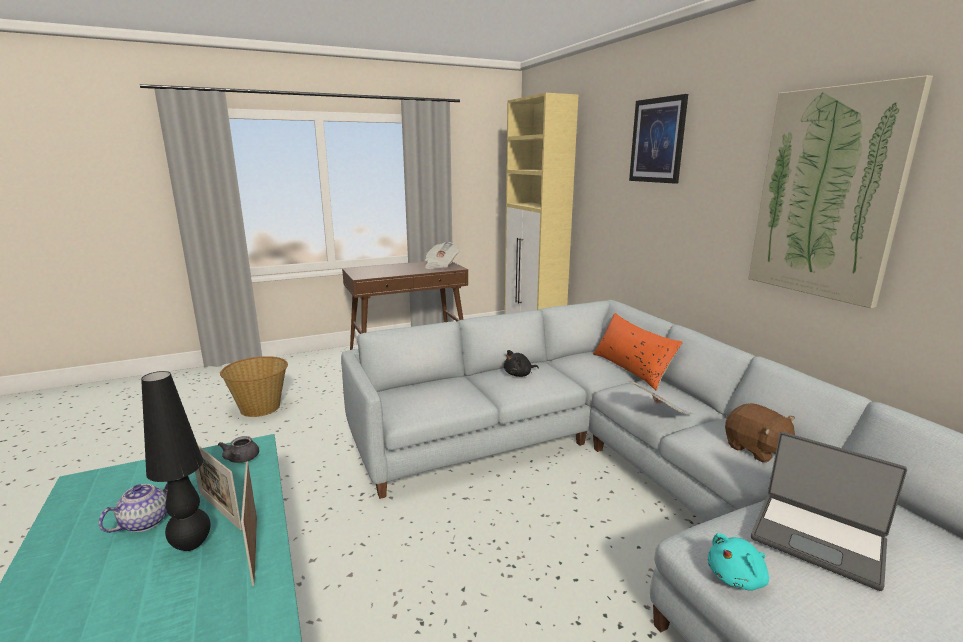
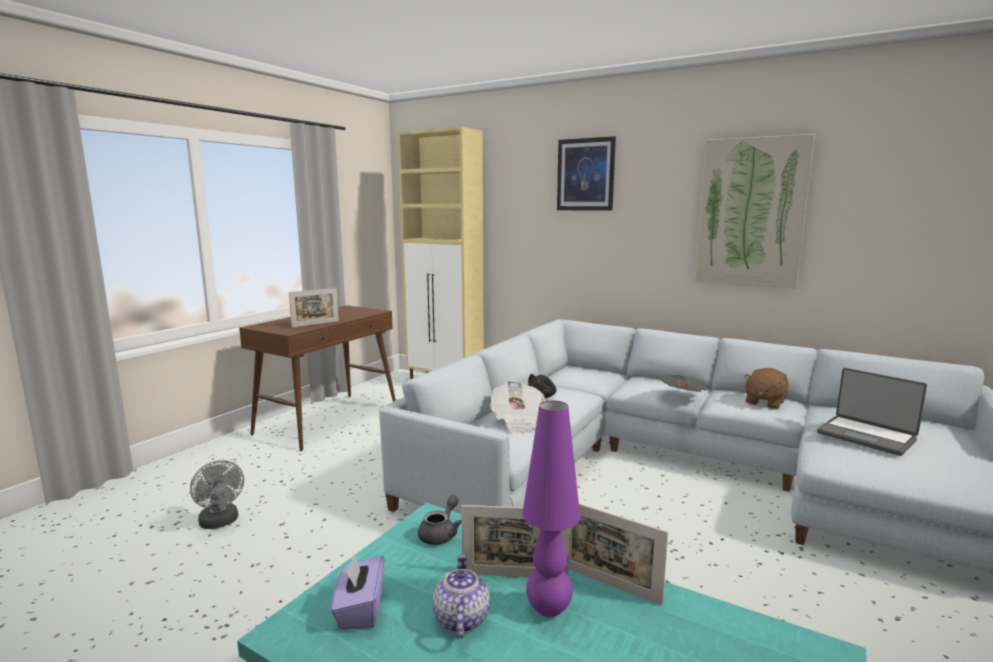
camera: 35 degrees left, 5 degrees down
(122, 488) = (360, 610): none -> purple tissue box
(192, 544) = (549, 609): black table lamp -> purple table lamp
(240, 459) = (441, 533): grey teapot -> grey teapot turned 120 degrees counterclockwise
(260, 407) = (220, 522): basket -> grey fan
(390, 273) = (315, 324): none -> picture frame
(440, 266) = (355, 311): newspaper -> newspaper (518, 422)
(631, 369) = (612, 373): orange pillow -> none
(737, 578) = (866, 470): turquoise plush toy -> none
(756, 449) = (764, 402): brown plush toy -> brown plush toy turned 105 degrees clockwise
(818, 539) = (866, 436): laptop -> laptop turned 45 degrees clockwise

